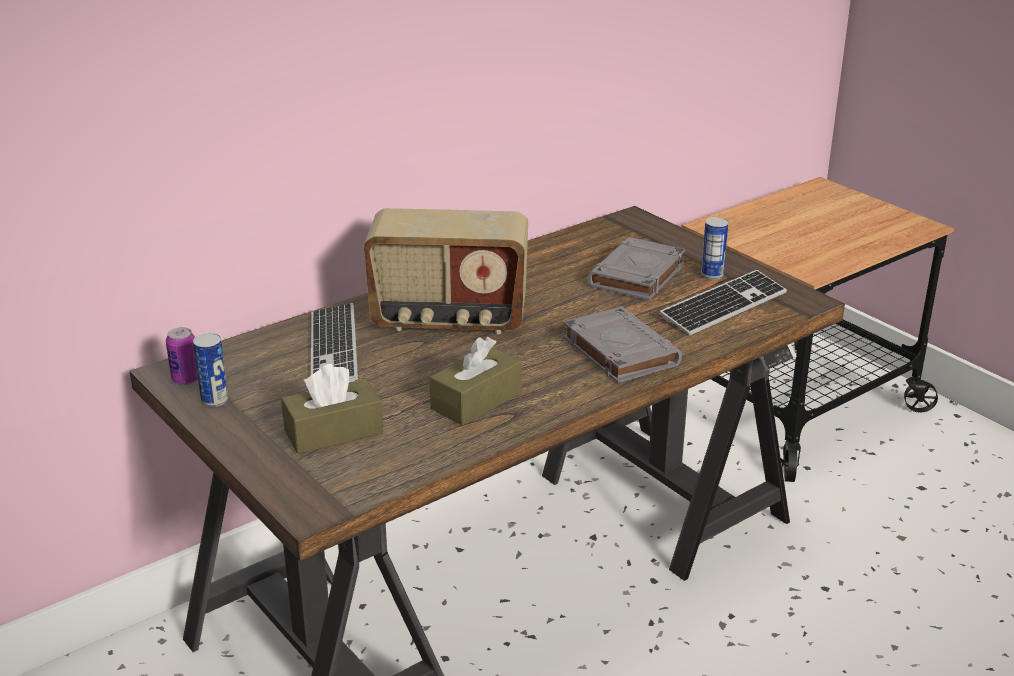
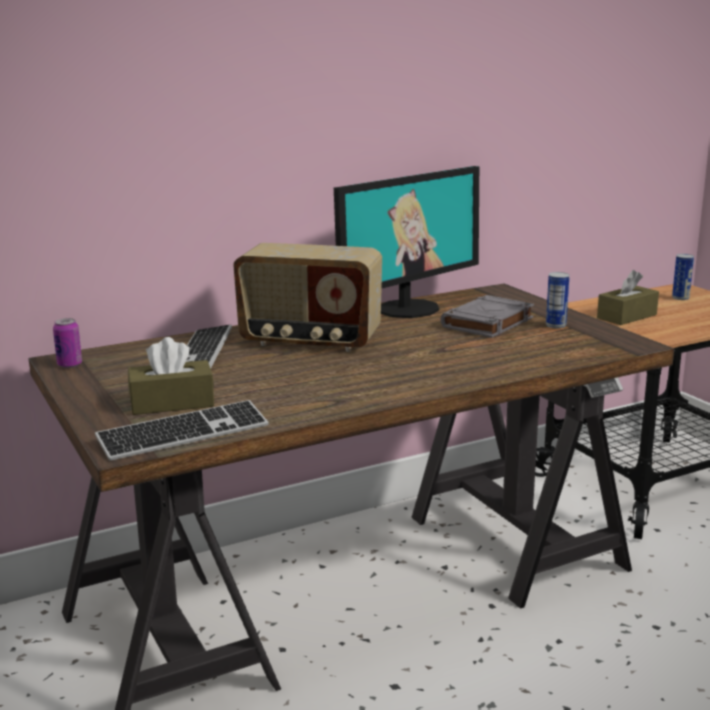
camera: 10 degrees right, 10 degrees down
(214, 400) = (85, 378): can -> can (680, 298)
(476, 400) = (307, 391): brown tissue box -> brown tissue box (626, 316)
(540, 257) = (407, 308): none -> monitor
(619, 351) = (450, 367): grey book -> none
(724, 306) = (559, 344): keyboard -> keyboard (184, 434)

